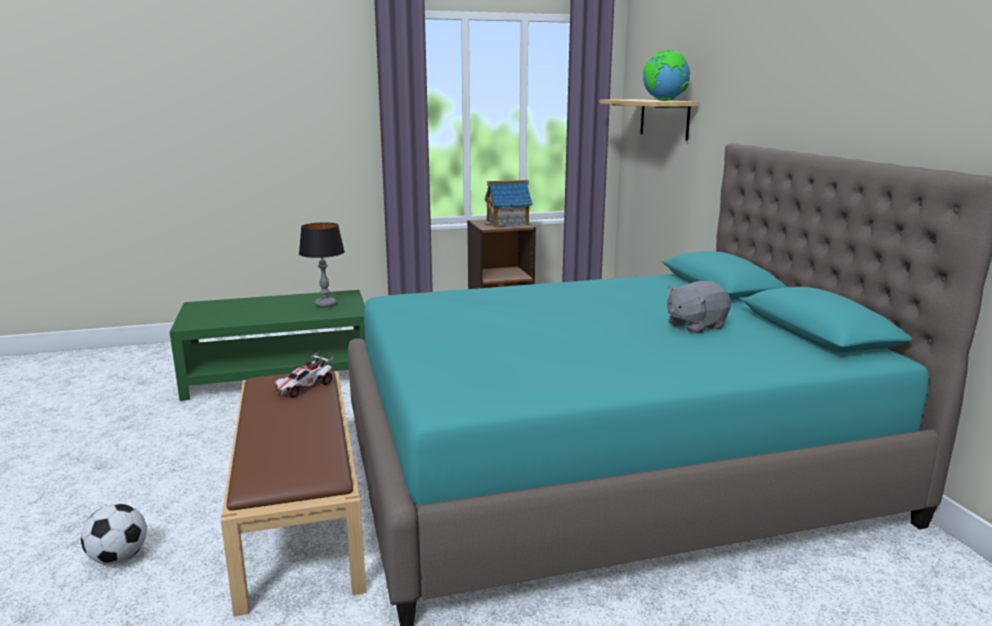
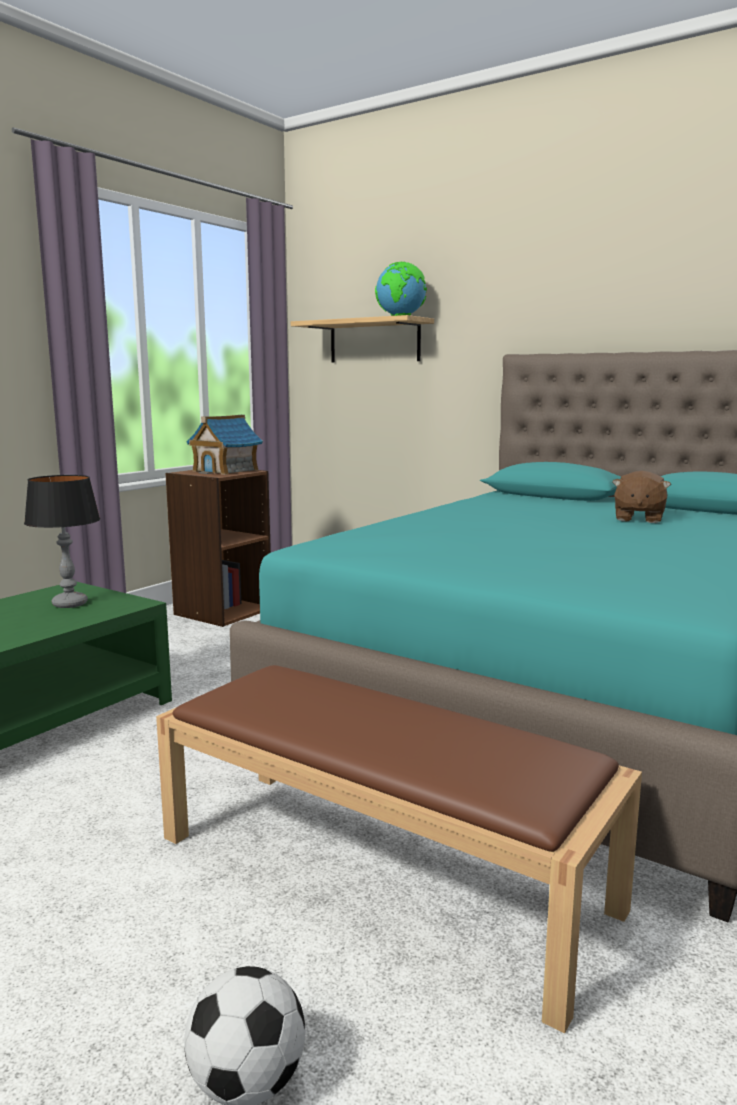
camera: 40 degrees left, 5 degrees down
(304, 388) = (302, 688): toy car -> none
(695, 326) = (638, 518): grey plush toy -> brown plush toy

